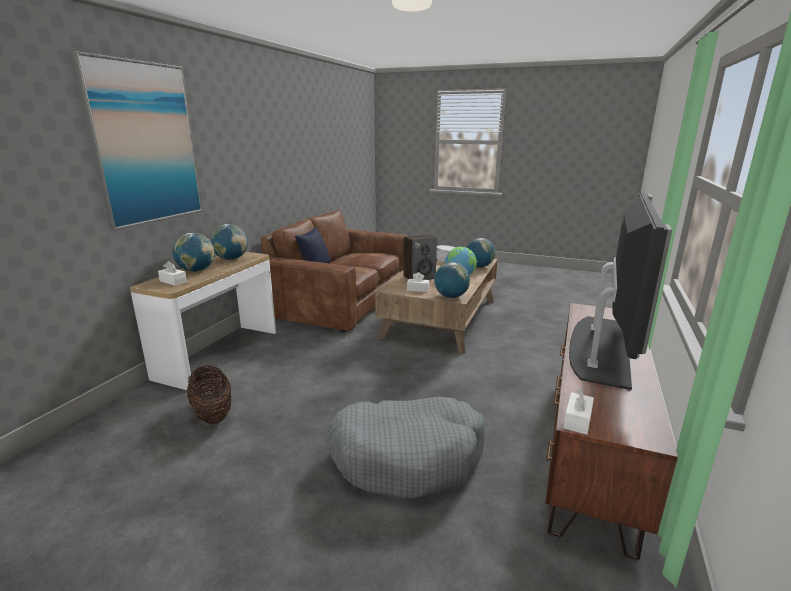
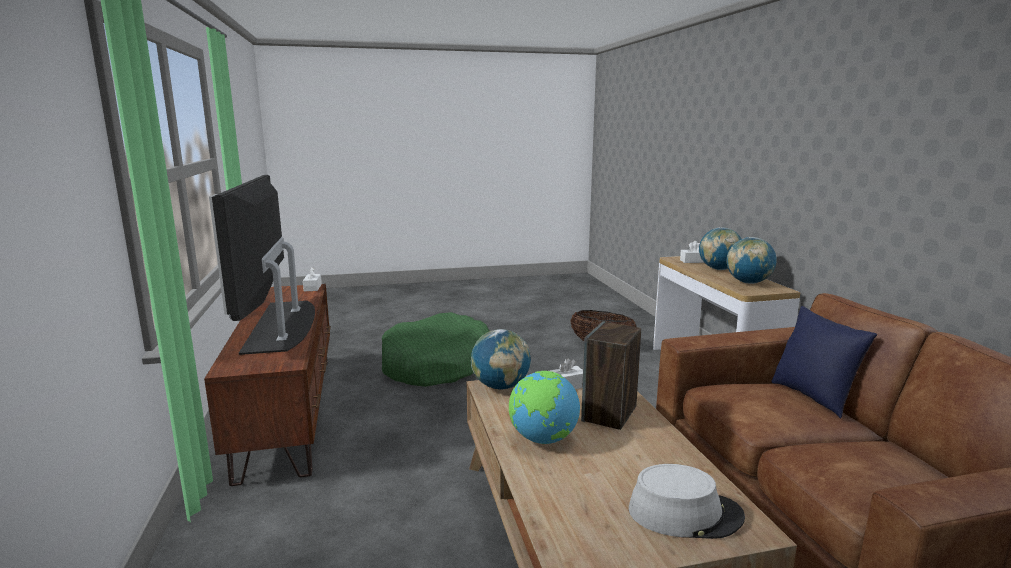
camera: 145 degrees right, 5 degrees down
(146, 144) = (746, 132): picture -> none
(408, 457) = (436, 365): grey dog bed -> green dog bed
(479, 267) = (552, 504): globe -> none

